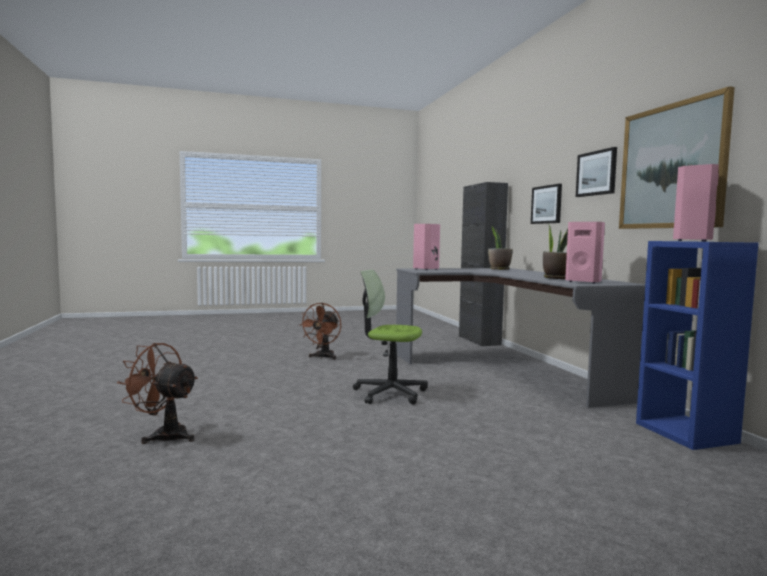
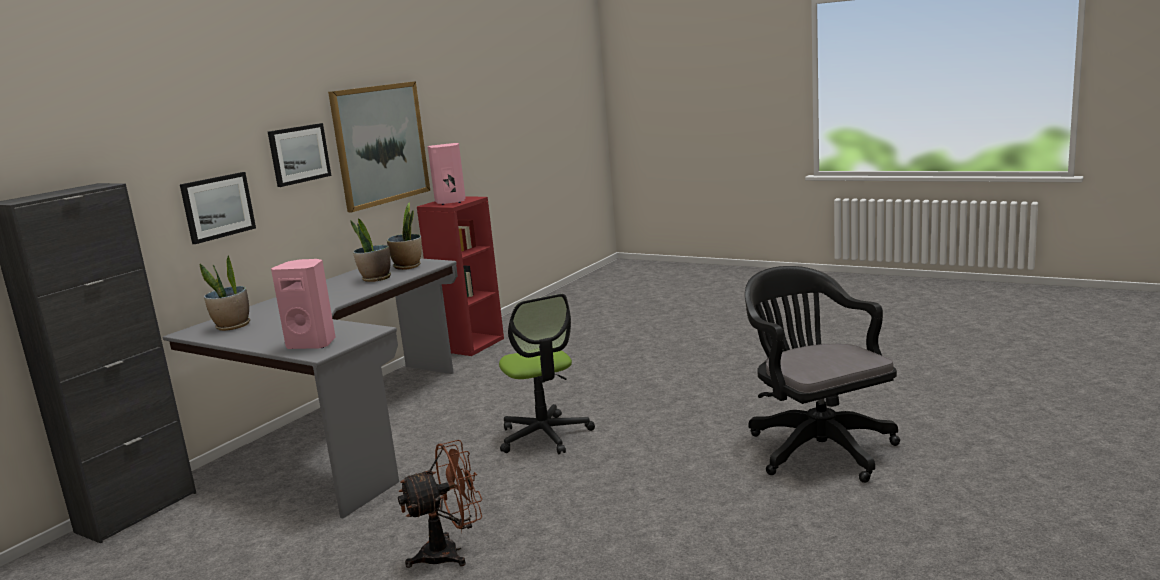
camera: 130 degrees left, 10 degrees up
(164, 435) = (816, 447): brown fan -> black office chair
(584, 282) = (408, 266): pink speaker -> potted plant
(687, 433) = (470, 344): blue bookcase -> red bookcase

